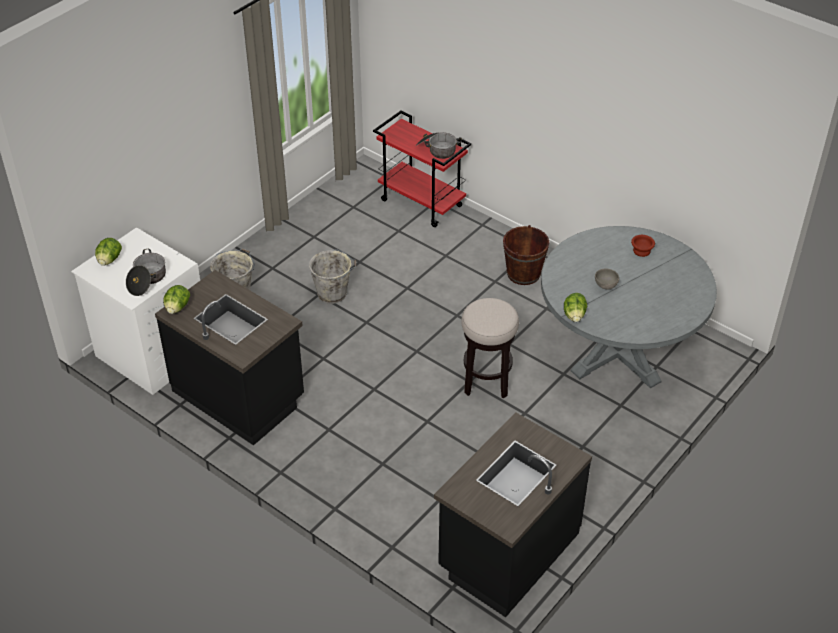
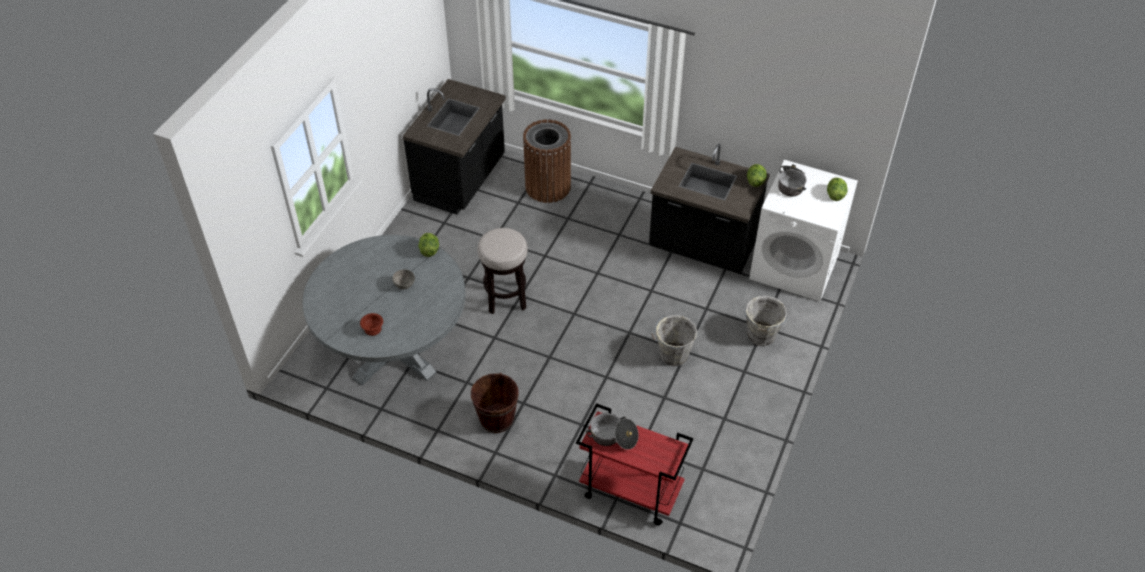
camera: 165 degrees right, 5 degrees up
(392, 515) = (548, 186): none -> brown trash can

